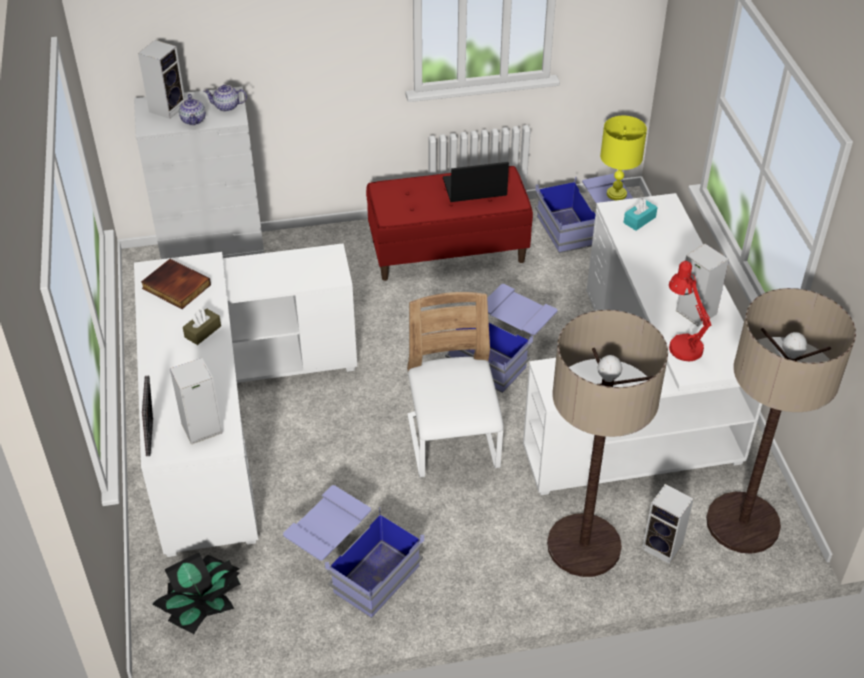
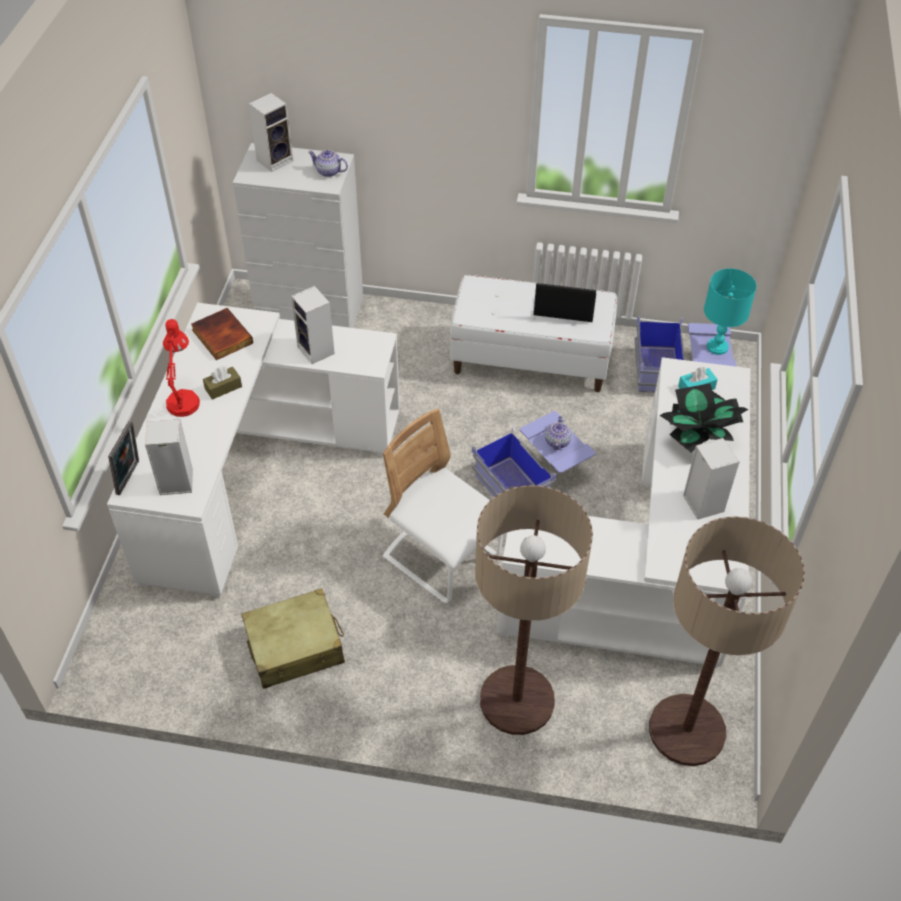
camera: 20 degrees right, 5 degrees up
(193, 120) = (292, 178): teapot -> teapot (557, 441)
(204, 607) = (148, 643): potted plant -> potted plant (698, 436)
(354, 565) = (295, 647): blue storage box -> beige suitcase
(448, 250) = (531, 360): red bench -> white bench
(453, 443) = (442, 557): white chair -> white chair turned 60 degrees counterclockwise
(616, 194) = (717, 346): yellow table lamp -> turquoise table lamp
(664, 547) = (595, 728): speaker -> speaker (317, 351)
(682, 344) = (671, 533): red table lamp -> red table lamp (184, 399)

